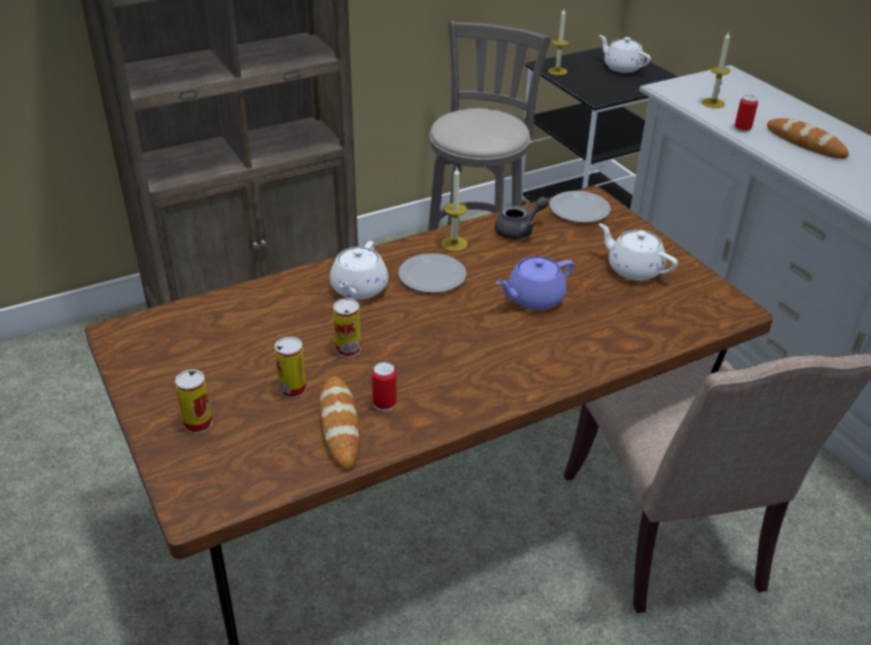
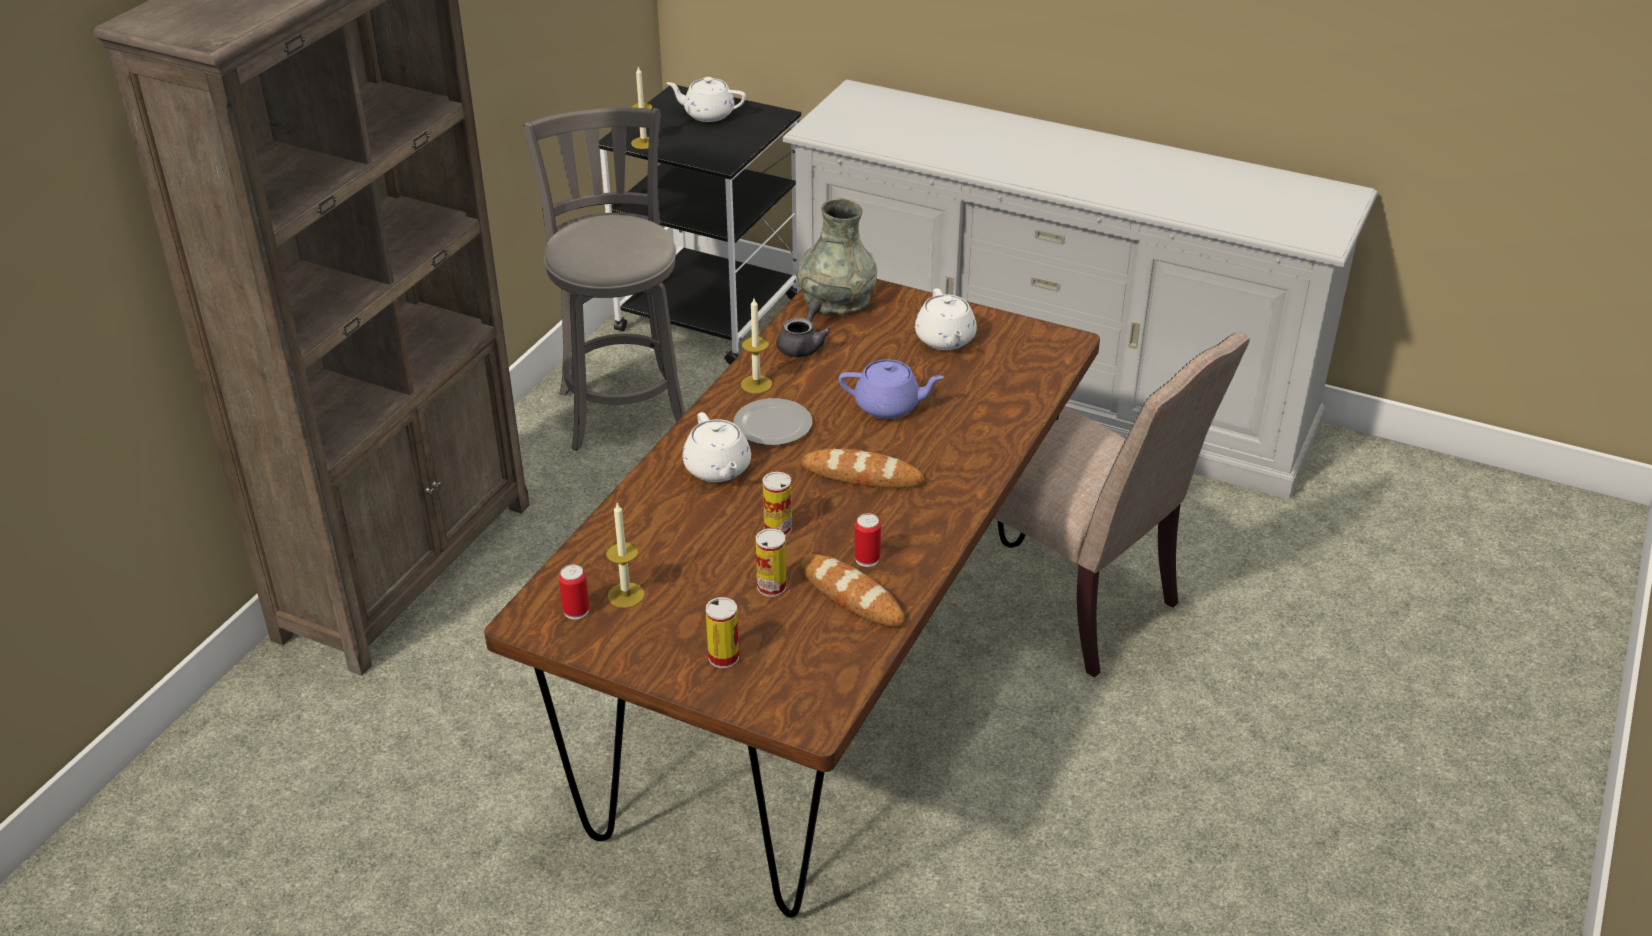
camera: 35 degrees left, 0 degrees up
(533, 298) = (889, 406): purple teapot -> purple teapot turned 105 degrees counterclockwise
(579, 210) = (836, 299): plate -> grey vase
(633, 269) = (945, 340): white teapot -> white teapot turned 105 degrees counterclockwise
(713, 103) = (875, 132): candle -> candle (626, 595)
(742, 129) = (930, 153): can -> can (576, 611)
(805, 143) = (999, 149): bread -> bread (862, 475)

